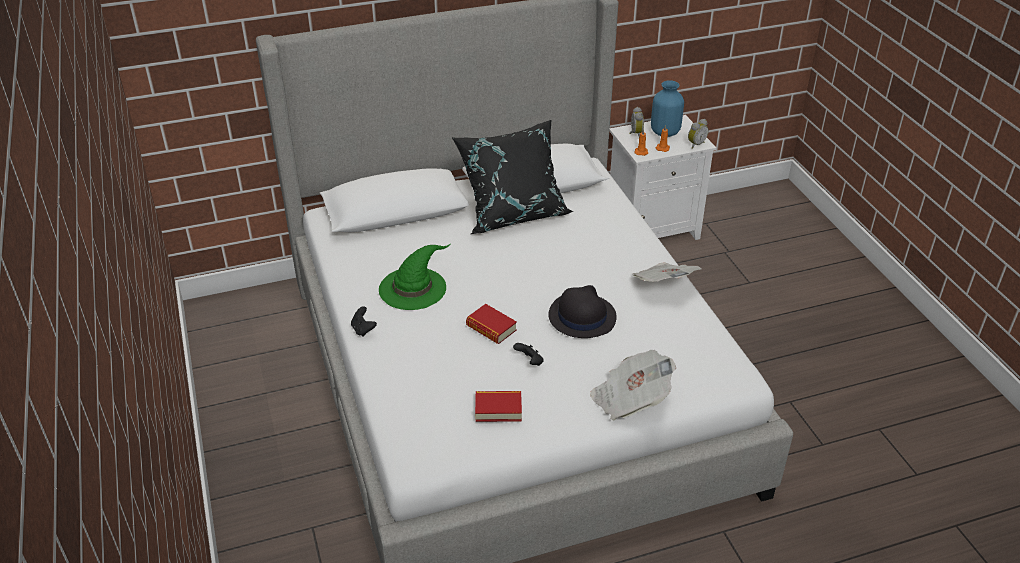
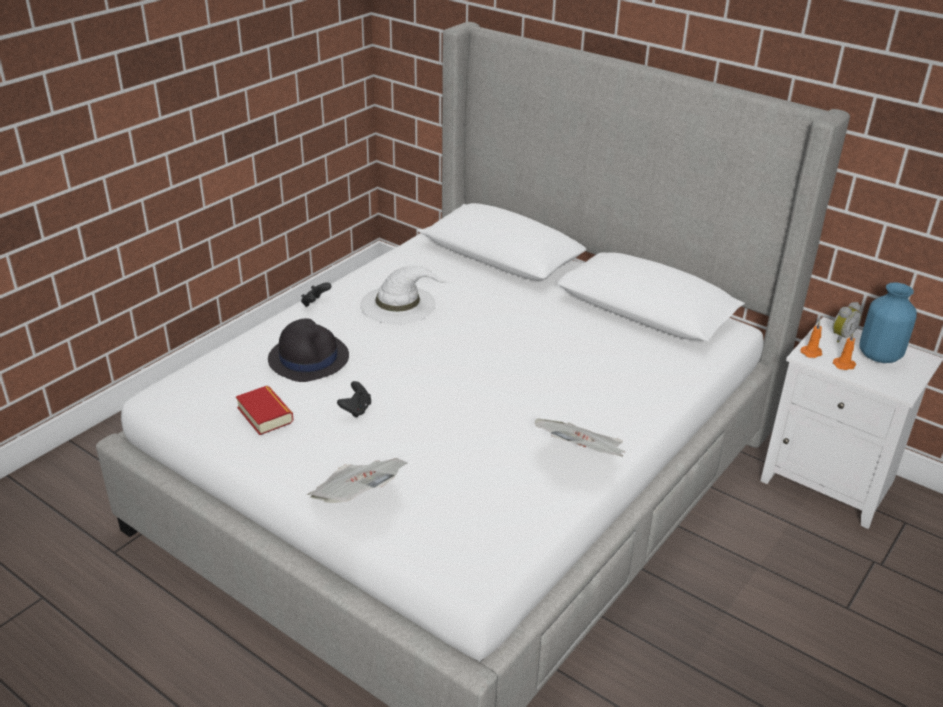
camera: 55 degrees right, 5 degrees down
(413, 287) = (399, 304): green hat -> white hat
(491, 328) = (383, 367): book -> none
(513, 212) = (584, 314): black pillow -> none
(581, 316) = (462, 417): black hat -> black hat (308, 358)
(695, 144) = (892, 386): alarm clock -> none

